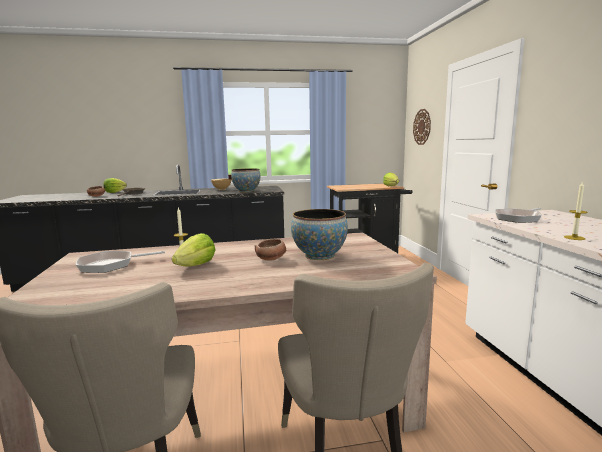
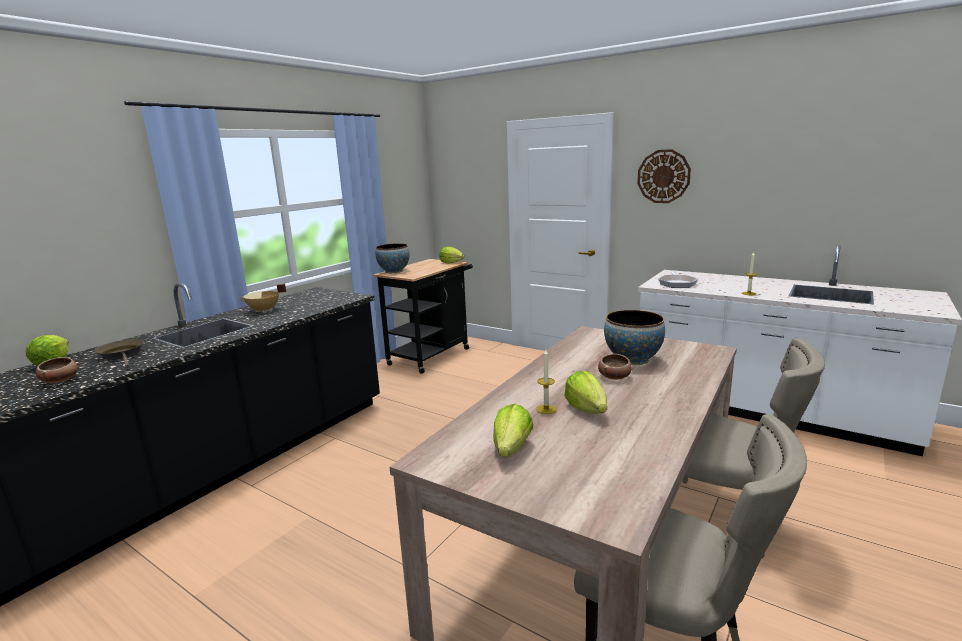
camera: 45 degrees left, 5 degrees up
(111, 265) = (511, 449): frying pan -> lettuce
(246, 191) = (320, 305): bowl -> bowl (394, 271)
(422, 127) = (465, 188): wall clock -> wall clock (663, 176)

